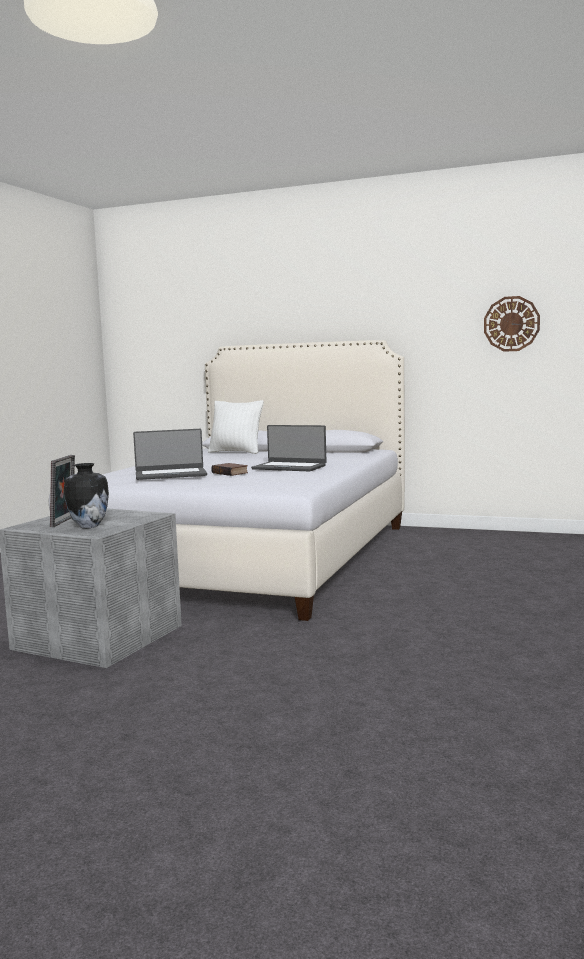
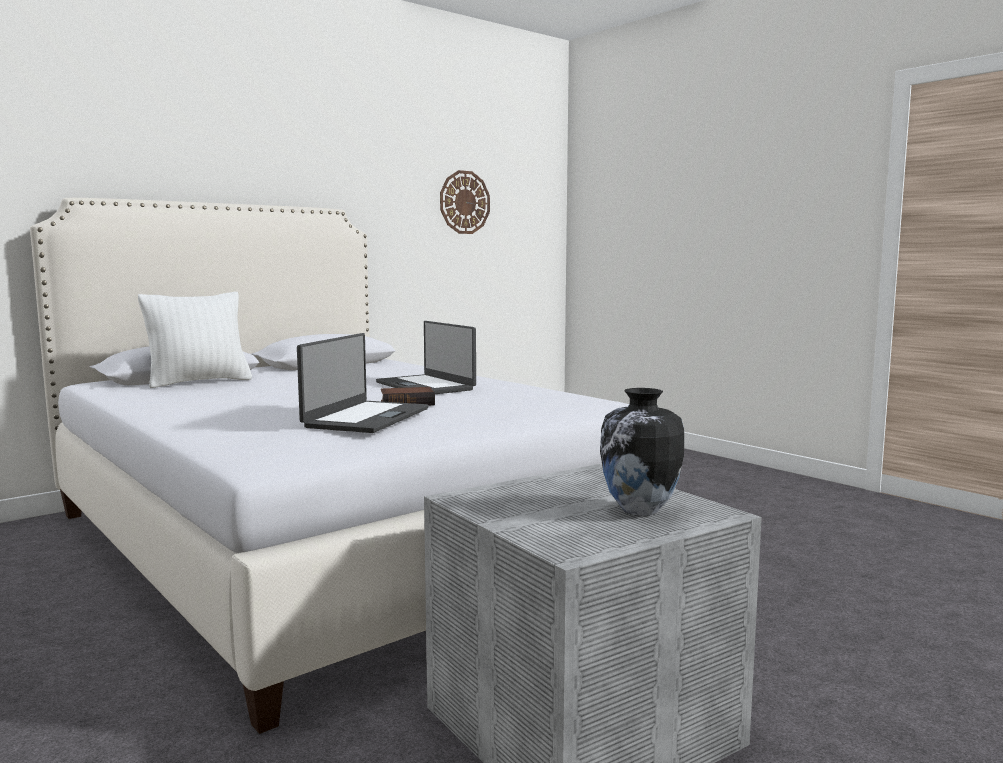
camera: 60 degrees left, 0 degrees up
(65, 522) = (568, 519): picture frame -> none
(289, 467) = (426, 386): laptop -> laptop turned 90 degrees clockwise

